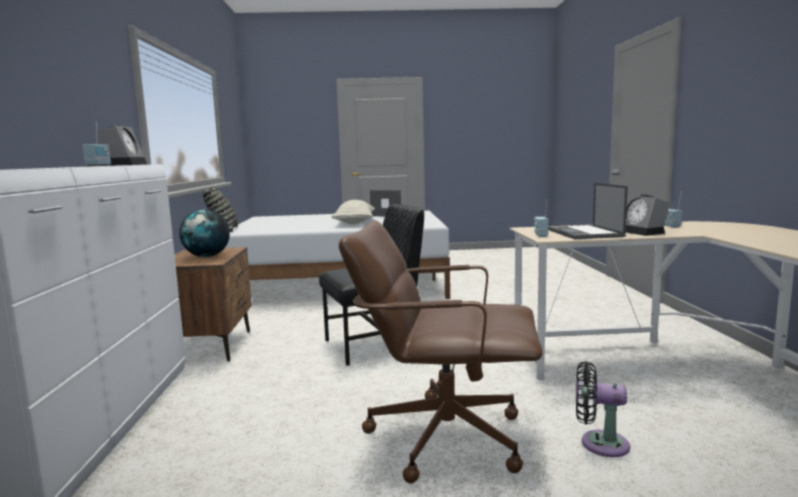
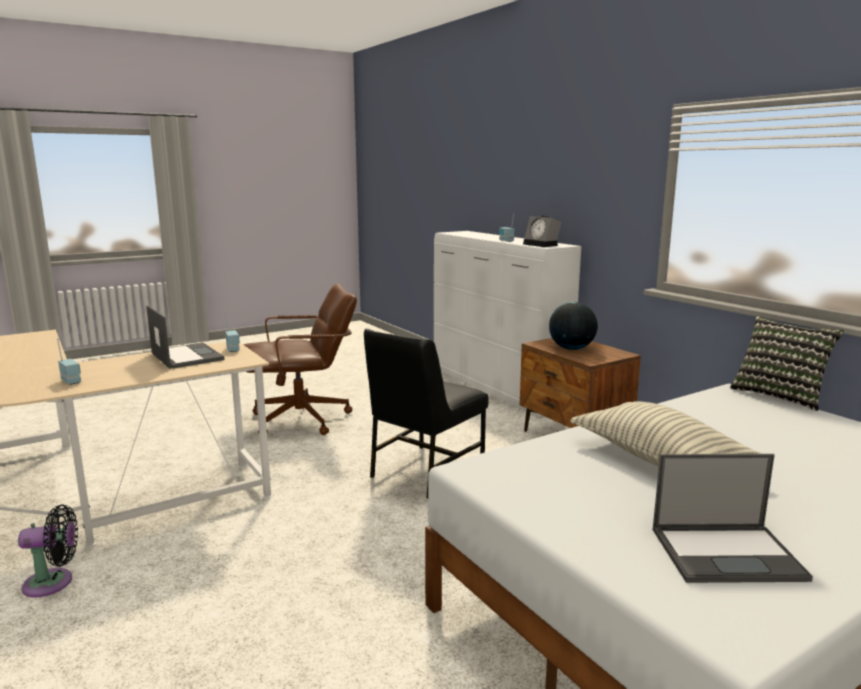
camera: 150 degrees right, 5 degrees up
(599, 443) = (206, 433): black fan -> black fan (53, 583)
(642, 232) = (123, 364): alarm clock -> none

